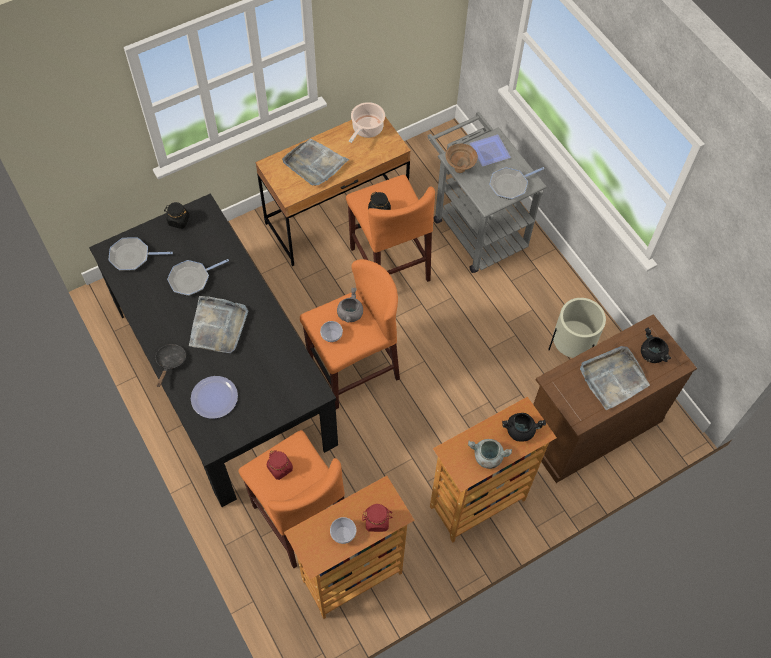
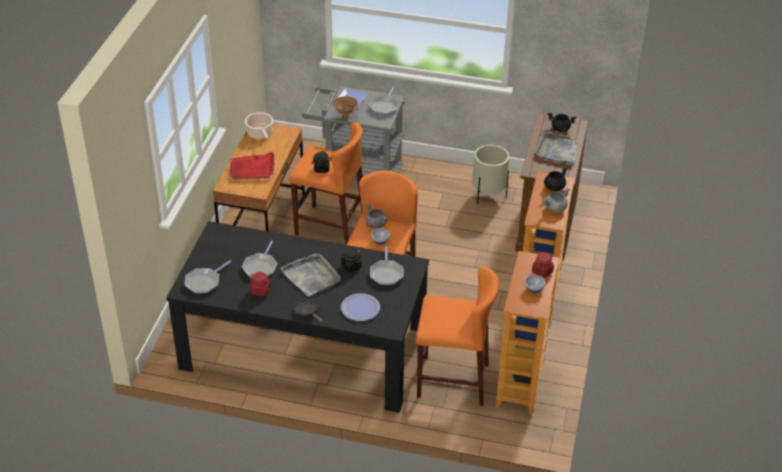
camera: 45 degrees left, 20 degrees down
(178, 221) = (208, 246): black jar -> black jar (351, 266)
(280, 380) = (386, 273): none -> frying pan
(280, 468) = (441, 317): red jar -> red jar (260, 290)
(314, 164) = (252, 168): grey tray -> red tray

